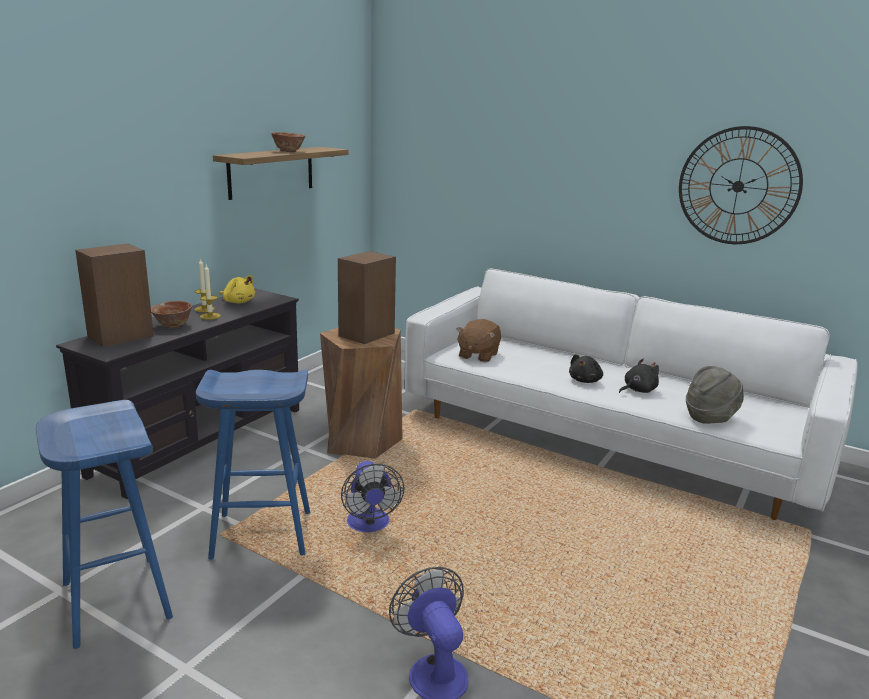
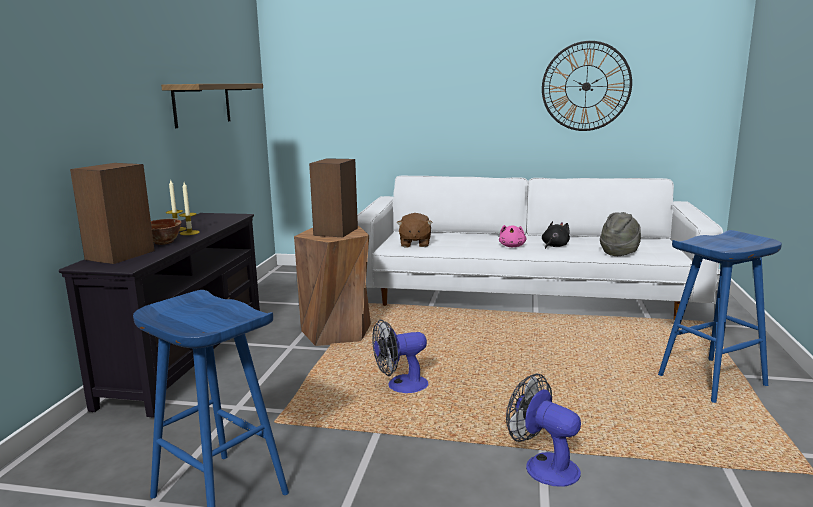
camera: 20 degrees left, 5 degrees down
(238, 302) = (202, 221): yellow plush toy -> none
(260, 535) = (312, 414): blue stool -> blue stool (711, 381)
(288, 151) = (220, 83): bowl -> none
(369, 526) = (400, 386): fan -> fan turned 105 degrees clockwise
(585, 380) = (512, 246): black plush toy -> pink plush toy

